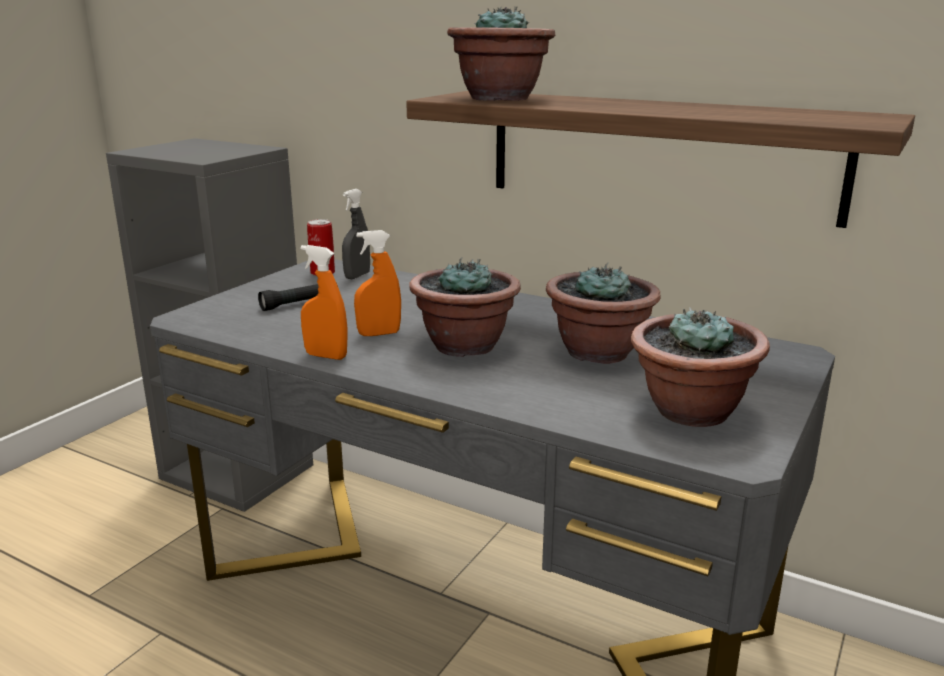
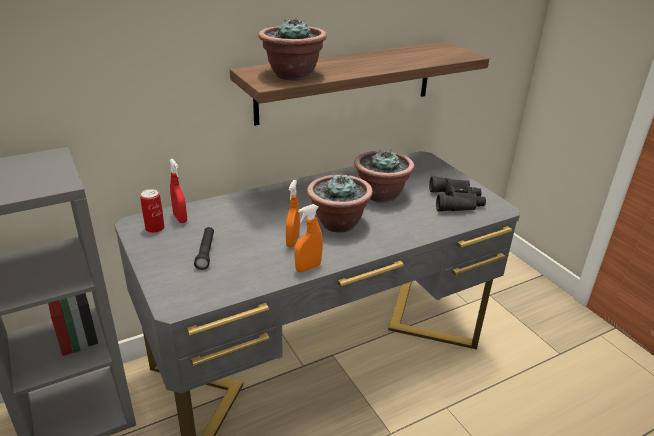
camera: 60 degrees left, 10 degrees up
(357, 276) = (180, 218): grey spray bottle -> red spray bottle
(691, 411) = (457, 201): potted plant -> black binoculars

